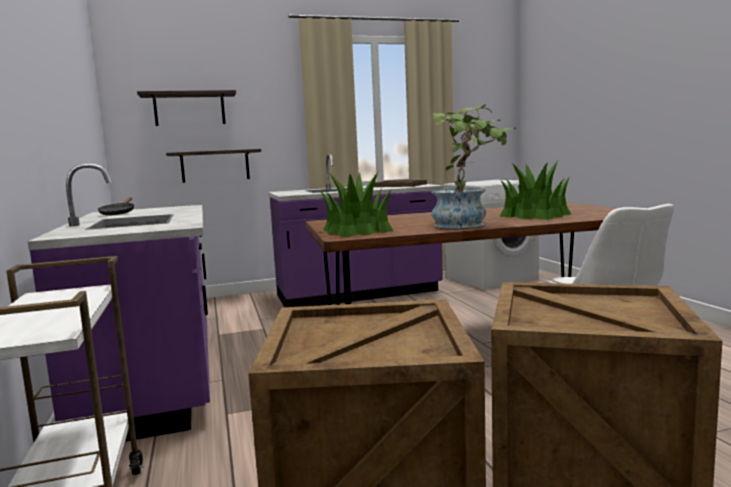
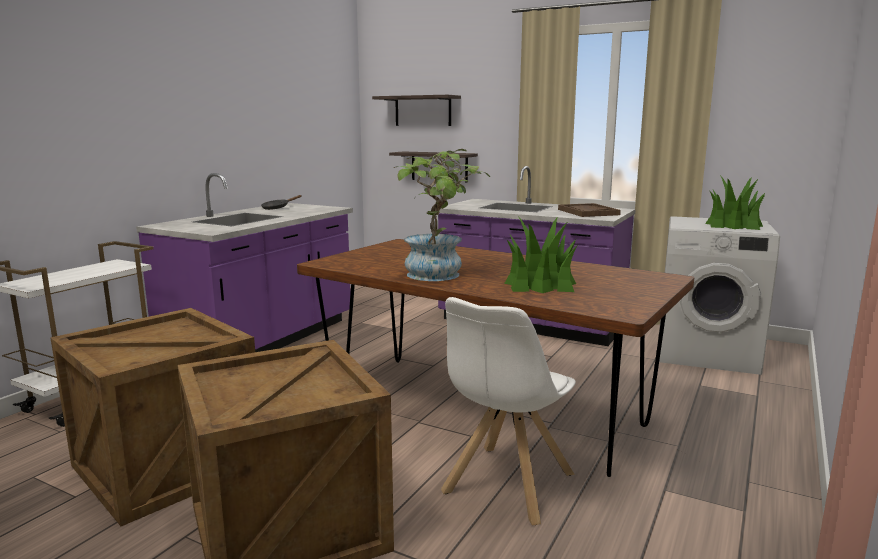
camera: 45 degrees right, 5 degrees up
(356, 230) = (357, 259): potted plant -> potted plant (733, 225)

